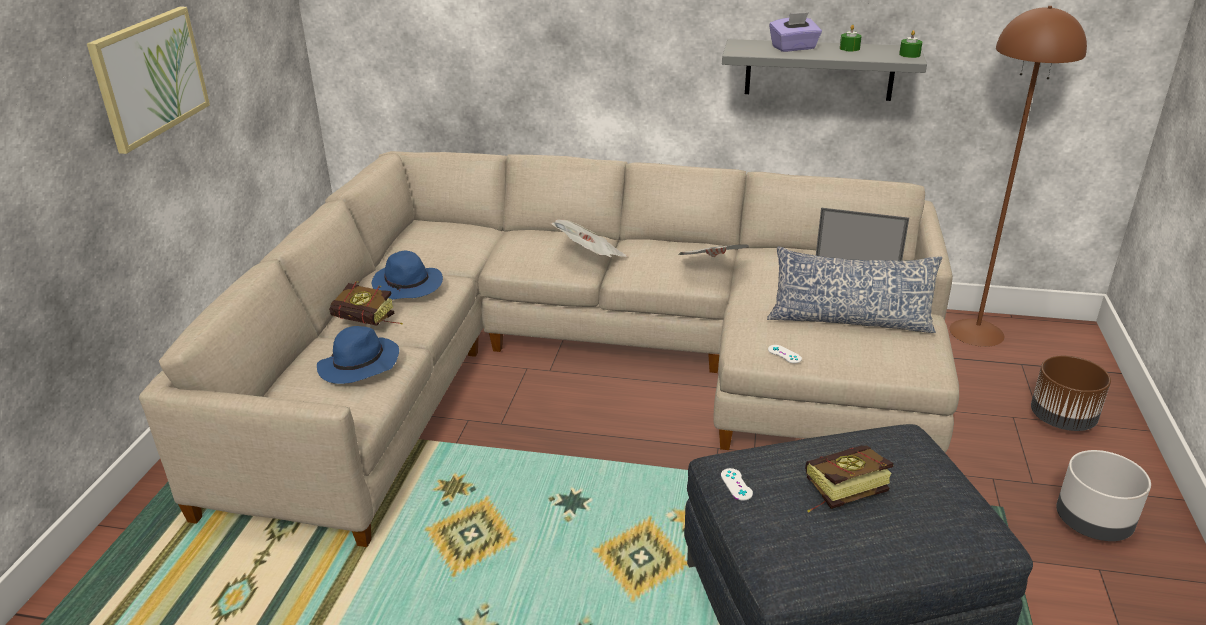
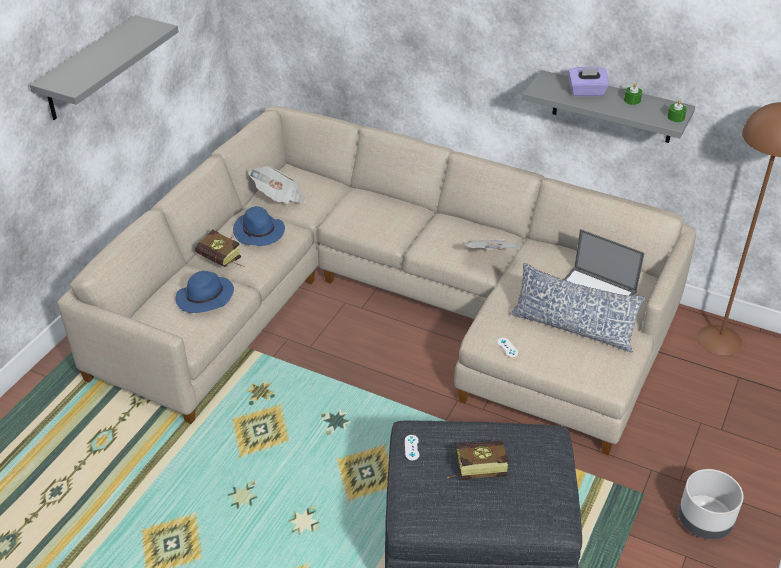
camera: 15 degrees right, 10 degrees up
(150, 77) = (89, 69): picture -> grey shelf
(590, 257) = (403, 227): newspaper -> newspaper (280, 198)
(1061, 419) = (738, 433): brown planter -> none

